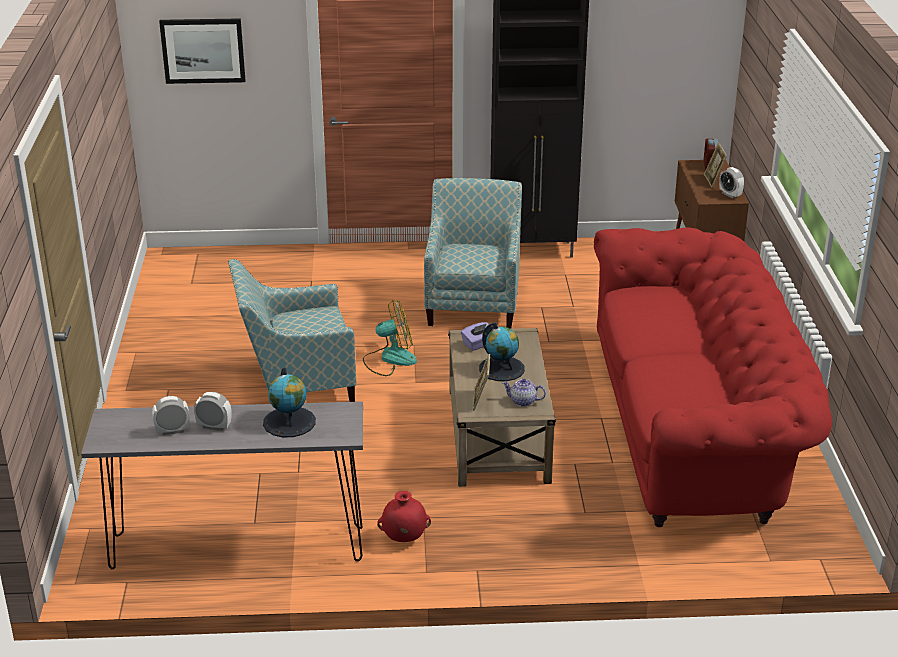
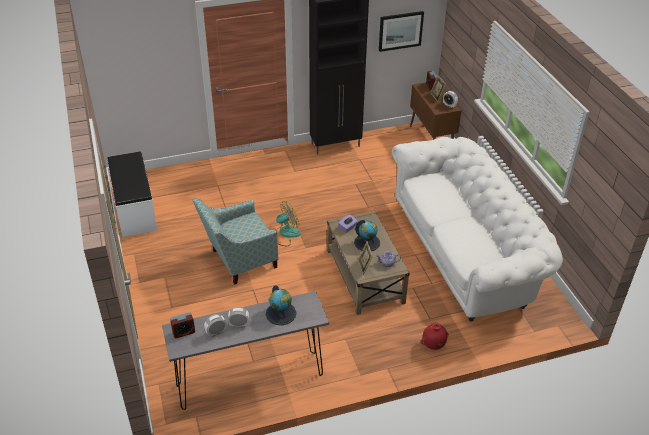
camera: 15 degrees left, 10 degrees up
(122, 423) = (183, 332): none -> alarm clock
(164, 295) = (134, 209): none -> white bench
(203, 50) = (135, 59): picture -> picture (400, 31)
(404, 538) = (340, 355): red vase -> red vase (433, 345)
(473, 303) = (317, 187): armchair -> none
(696, 428) = (467, 252): red sofa -> white sofa

